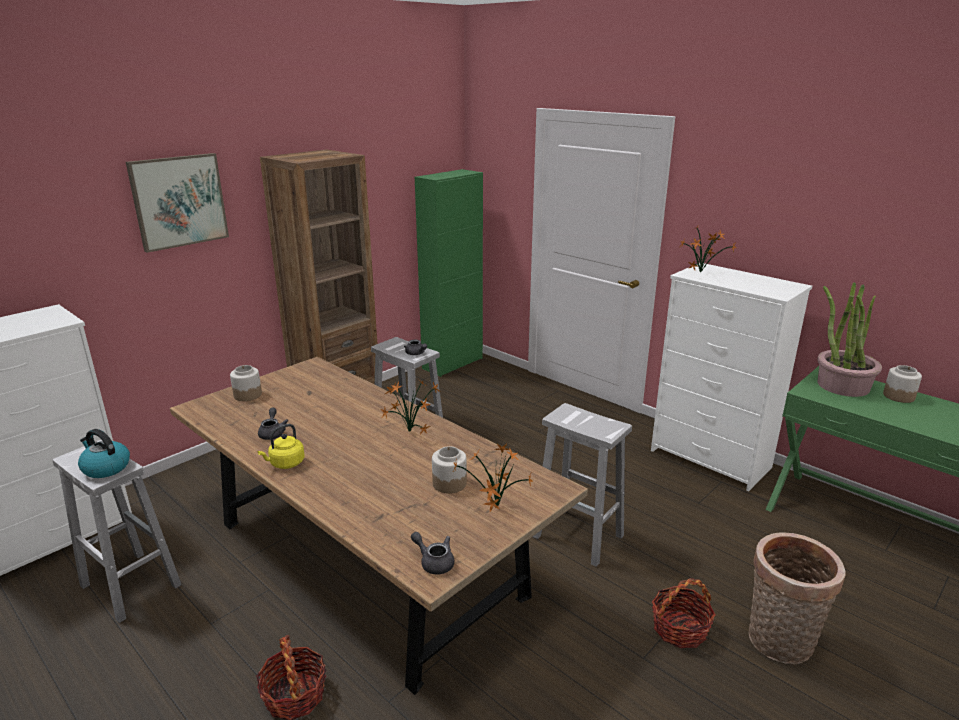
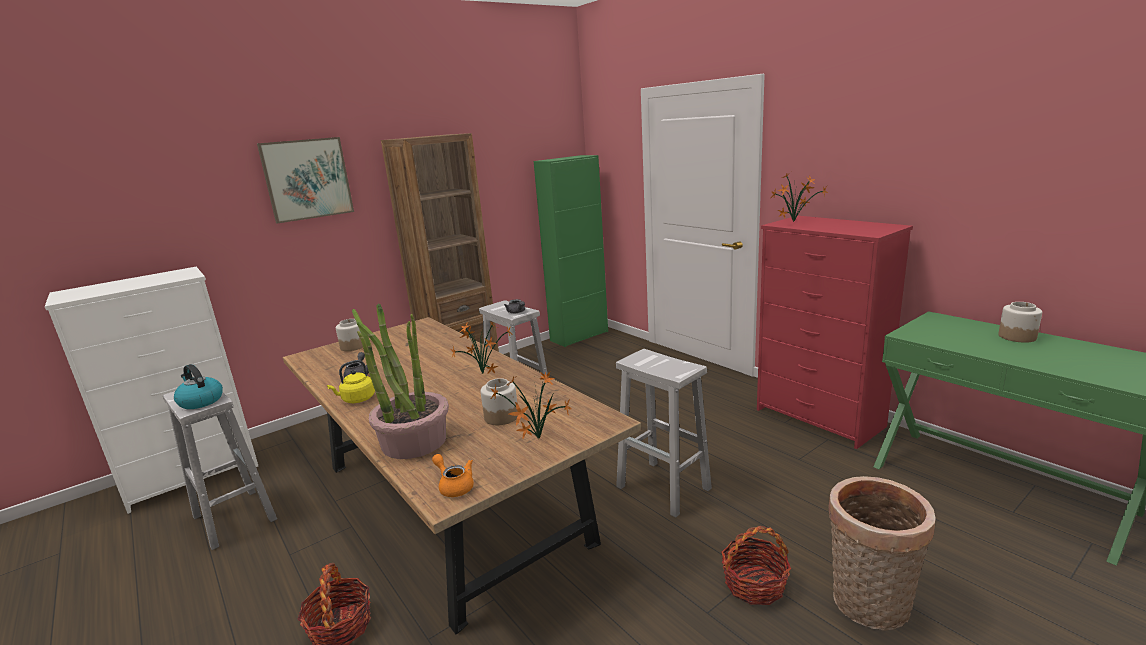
camera: 10 degrees right, 5 degrees down
(434, 562) = (454, 486): grey teapot -> orange teapot
(710, 460) = (819, 418): white dresser -> red dresser
(842, 385) = (950, 328): potted plant -> potted plant (413, 441)

